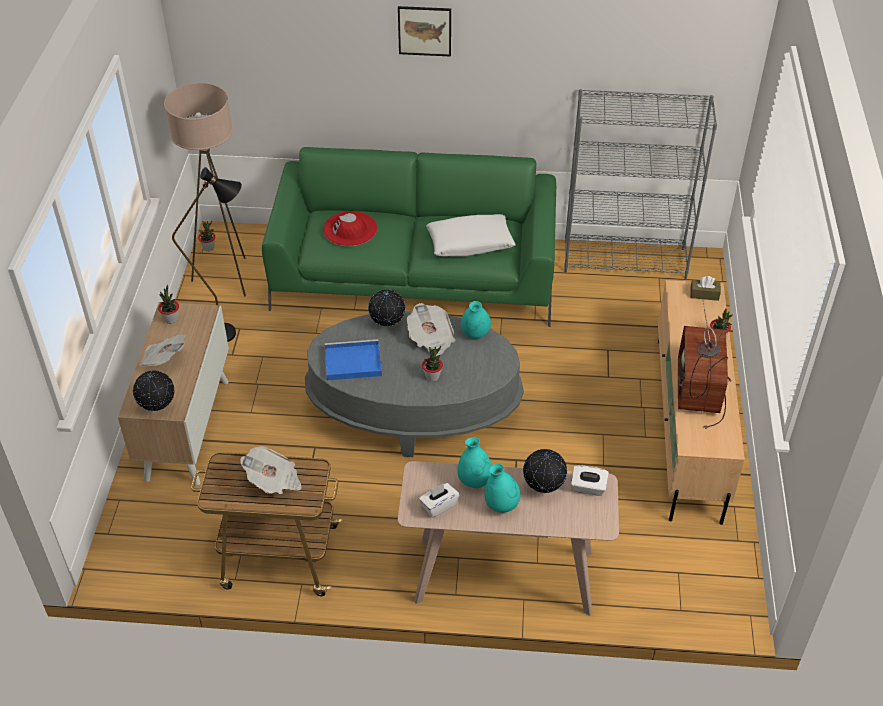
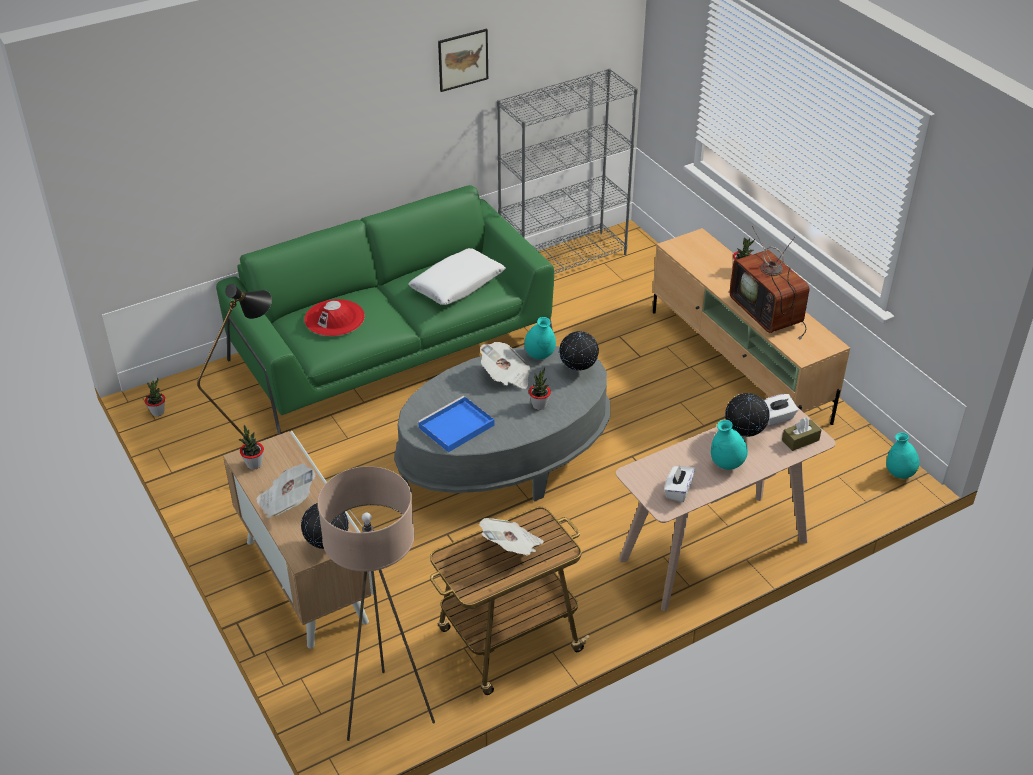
camera: 35 degrees left, 5 degrees down
(226, 278) = (206, 430): beige floor lamp -> beige floor lamp (387, 711)
(387, 324) = (454, 382): globe -> globe (578, 370)
(424, 31) = (346, 84): picture -> picture (463, 59)
(474, 481) = (685, 457): turquoise vase -> turquoise vase (899, 474)
(704, 294) = (697, 242): brown tissue box -> brown tissue box (800, 440)

